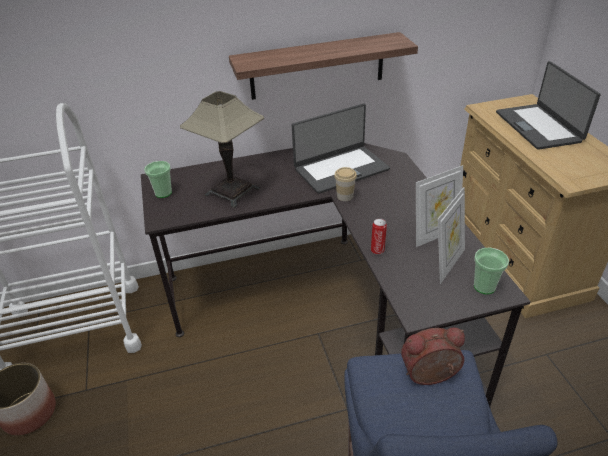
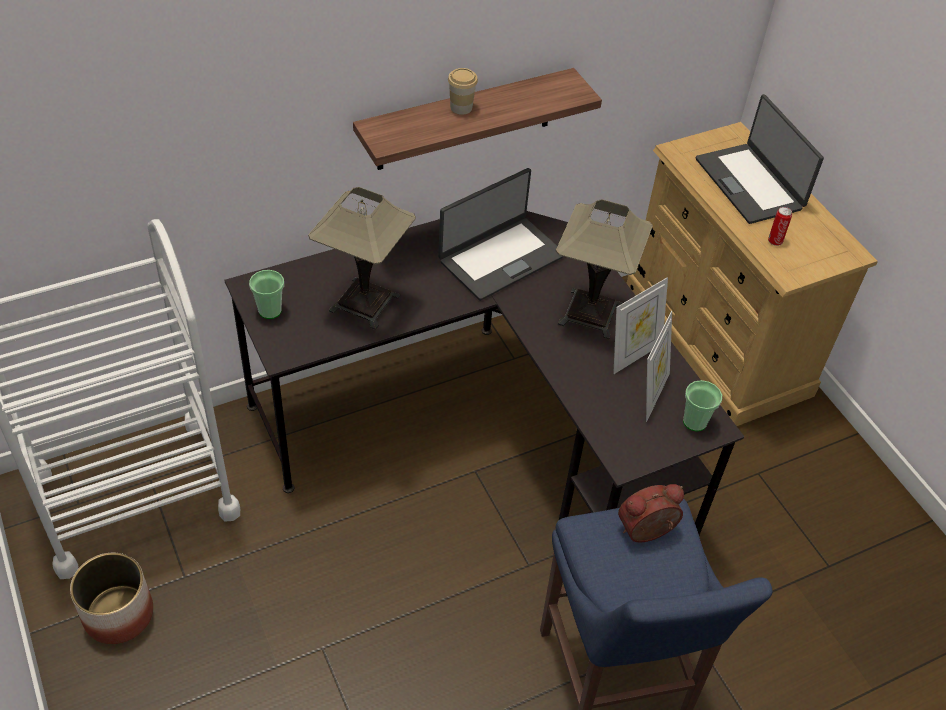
camera: 15 degrees left, 10 degrees up
(345, 196) = (515, 303): cup -> cup (461, 107)
(377, 250) = (569, 381): can -> can (775, 240)
(403, 205) = (590, 314): none -> table lamp

